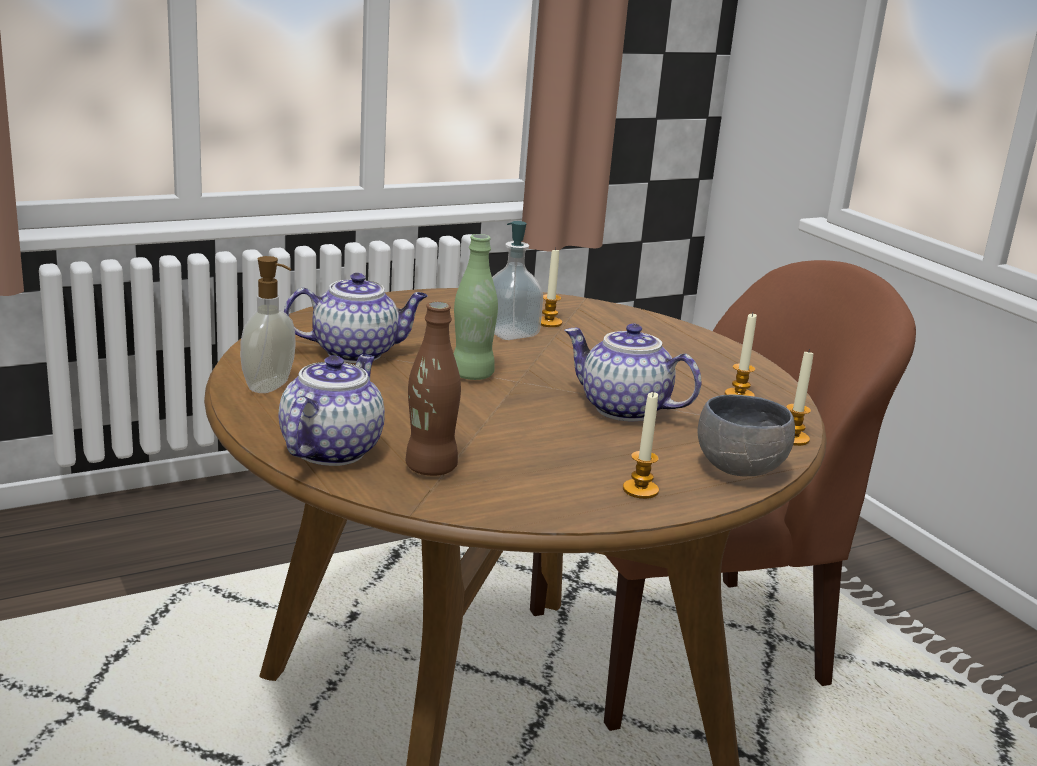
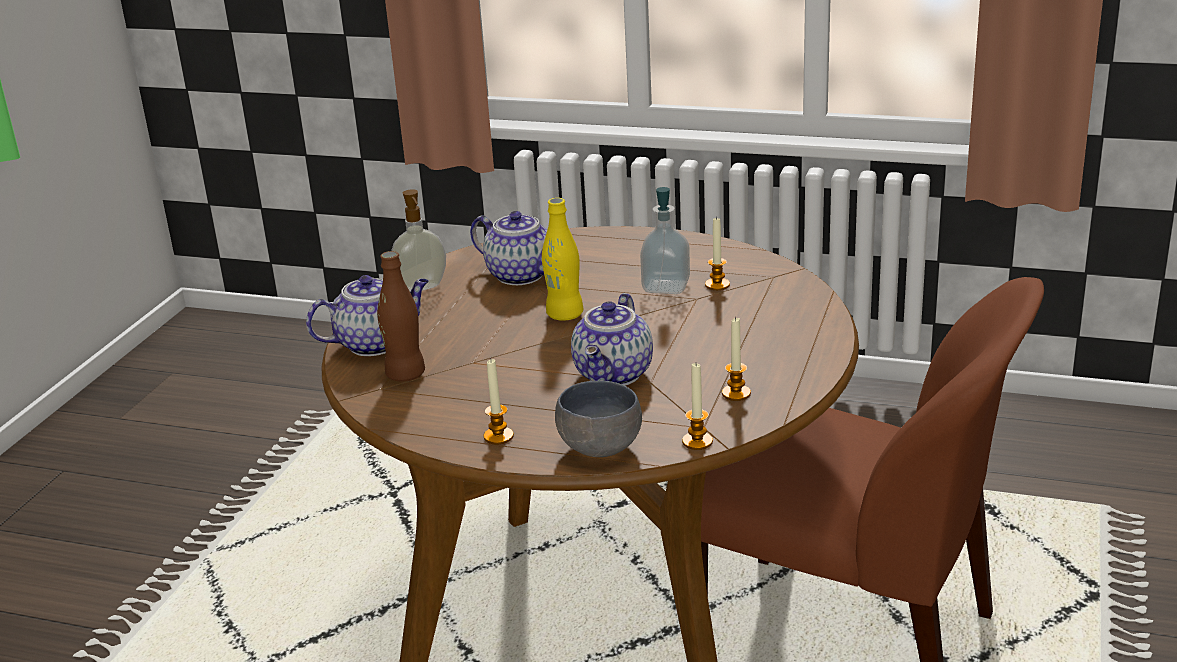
camera: 50 degrees right, 5 degrees up
(472, 375) = (564, 315): green bottle -> yellow bottle
(622, 409) = (615, 375): teapot -> teapot turned 150 degrees counterclockwise

